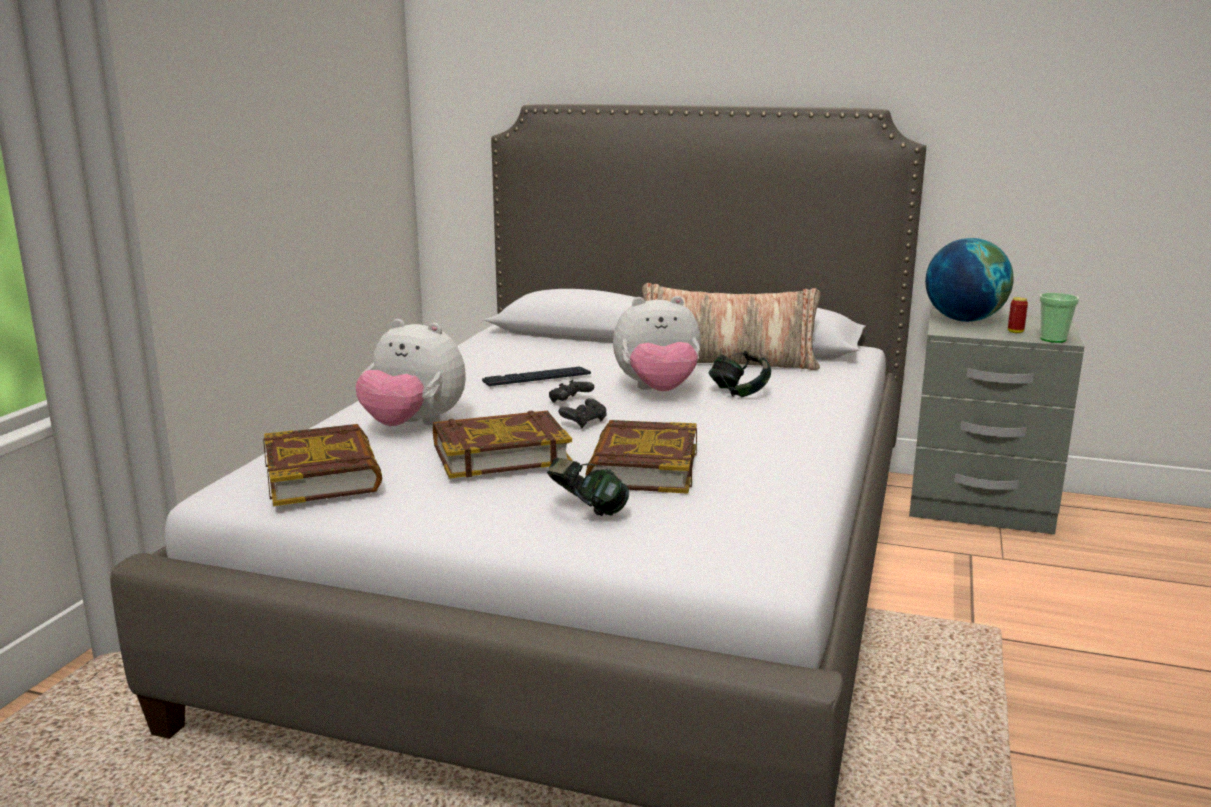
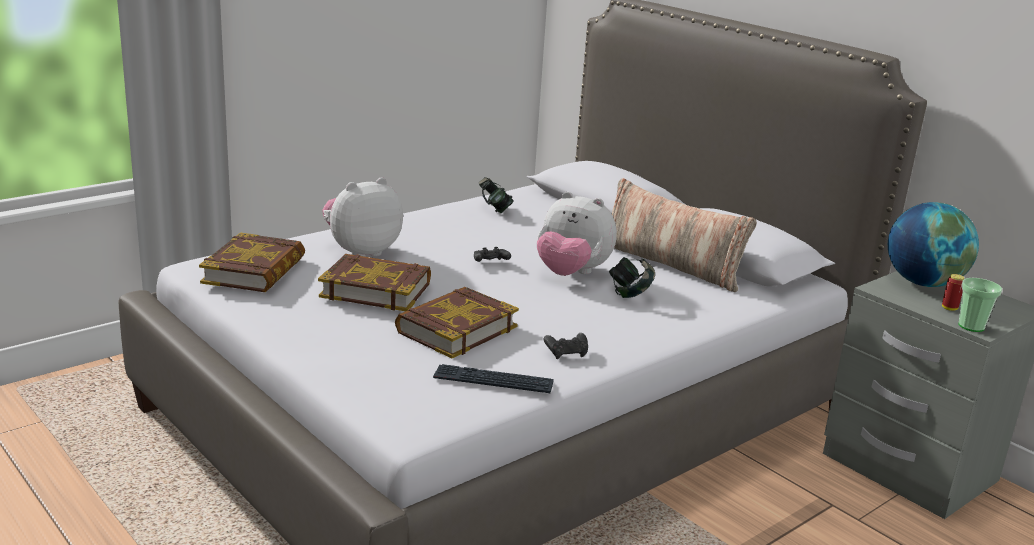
camera: 30 degrees right, 5 degrees up
(413, 425) = (361, 251): plush toy -> plush toy turned 90 degrees clockwise
(537, 378) = (499, 237): keyboard -> keyboard (493, 381)
(584, 422) = (472, 283): black game controller -> black game controller (566, 354)
(587, 511) = (367, 348): headphones -> headphones (494, 209)

